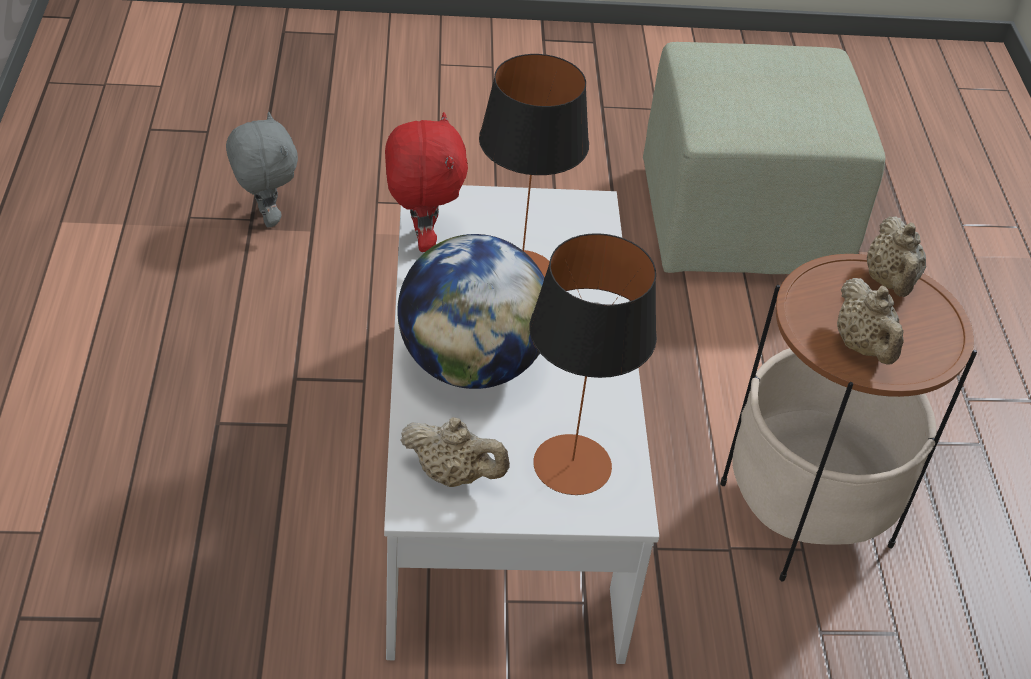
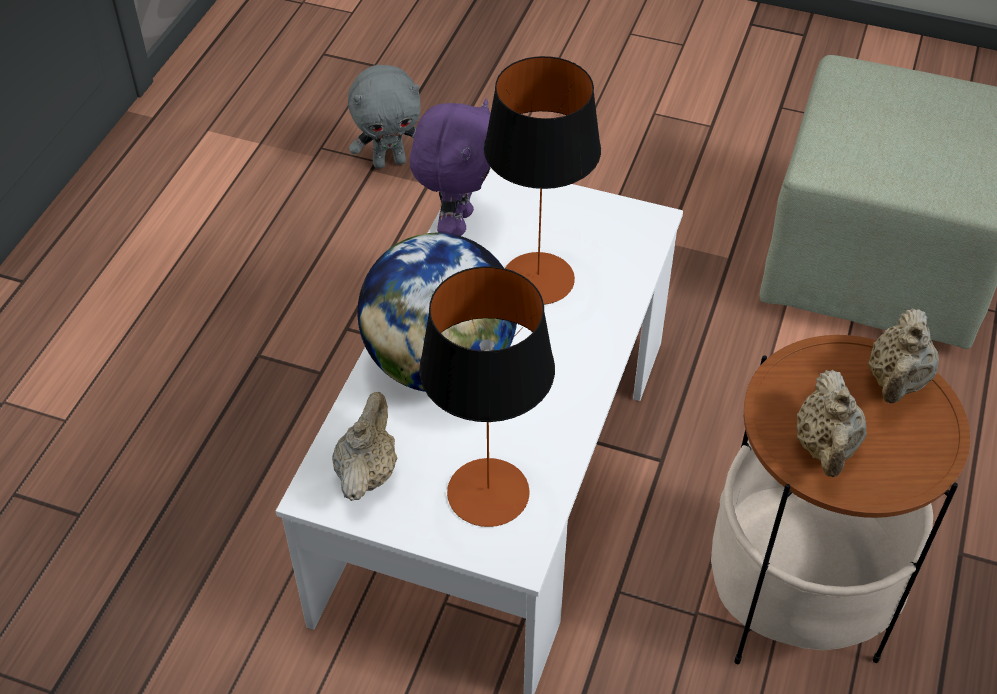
camera: 25 degrees right, 5 degrees up
(265, 217) = (389, 161): grey plush toy -> grey plush toy turned 75 degrees clockwise
(421, 239) = (457, 222): red plush toy -> purple plush toy
(453, 474) = (367, 472): beige teapot -> beige teapot turned 120 degrees counterclockwise

